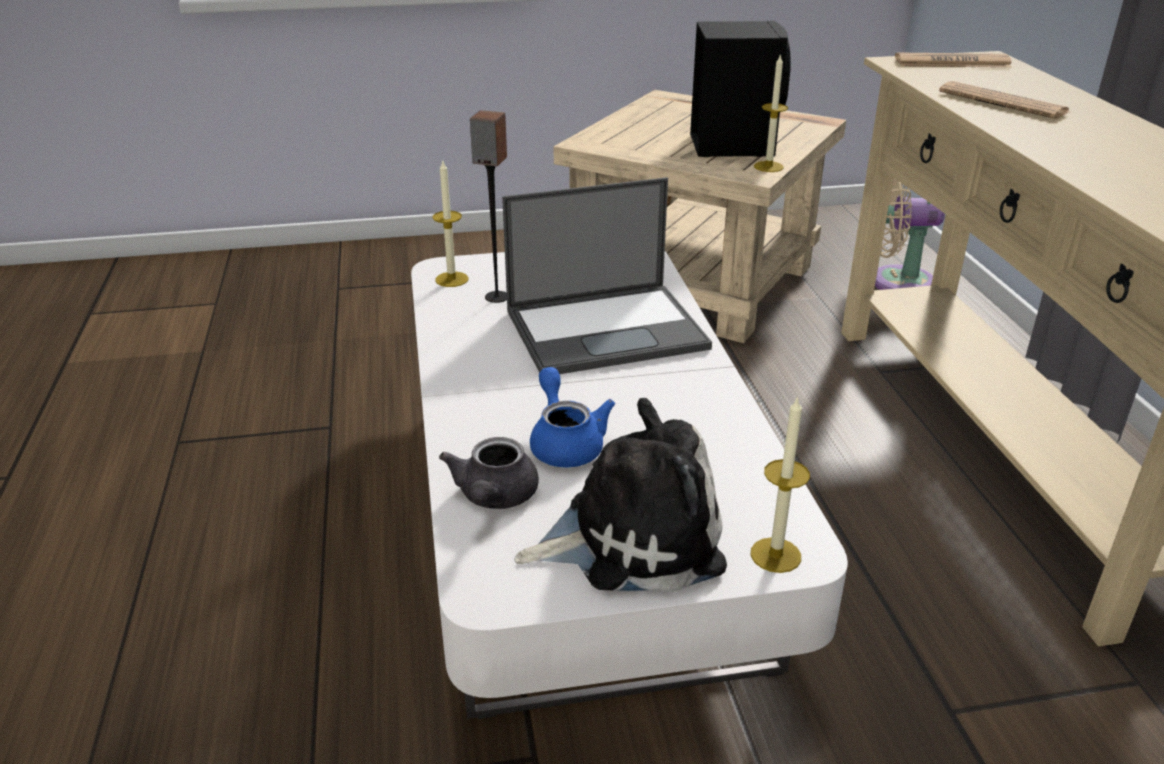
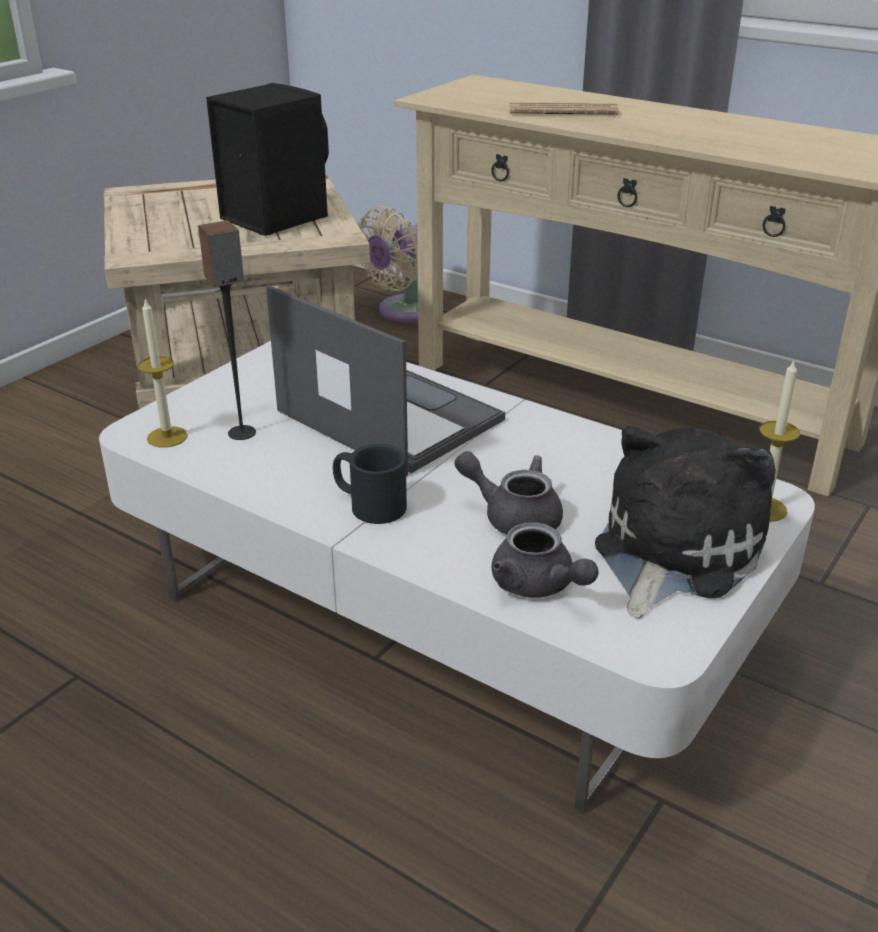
camera: 45 degrees left, 0 degrees up
(488, 382) = (368, 504): none -> black mug
(565, 442) = (513, 516): blue teapot -> grey teapot
(608, 329) = (386, 415): laptop -> laptop turned 75 degrees counterclockwise
(768, 166) = (337, 226): candle -> none
(952, 63) = (465, 90): newspaper -> none

